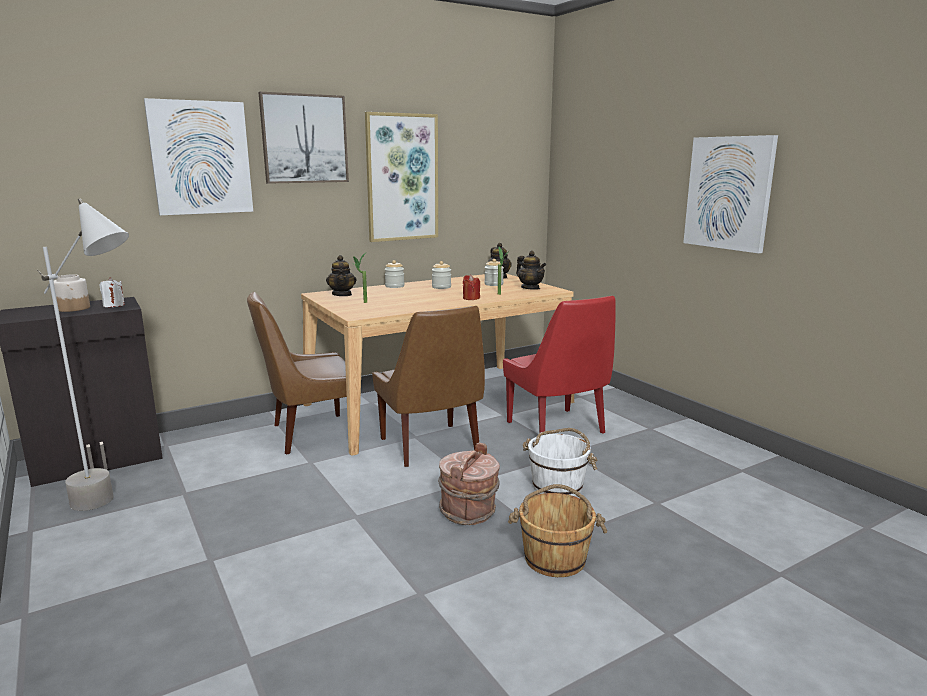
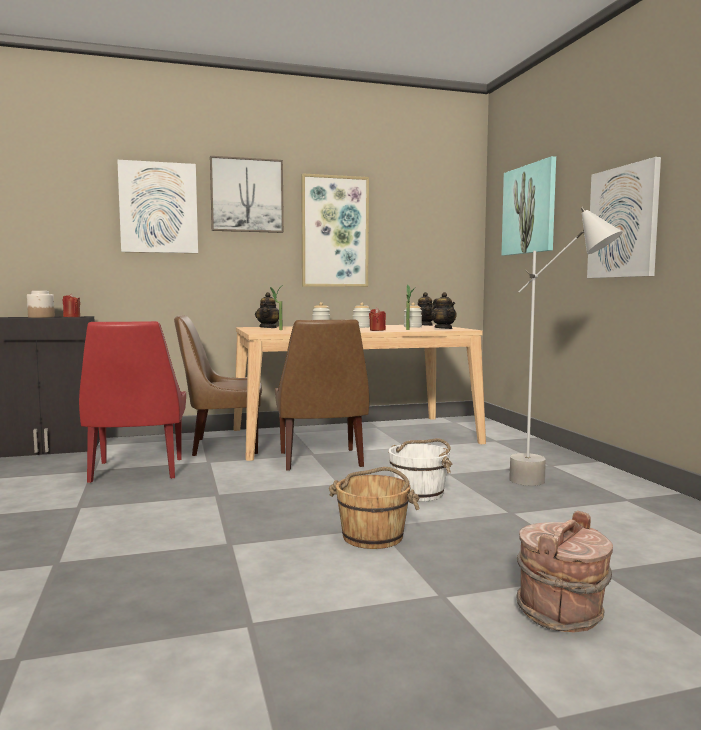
camera: 15 degrees right, 10 degrees down
(114, 305) = (71, 317): white candle -> red candle
(118, 505) = (39, 472): grey floor lamp -> grey floor lamp (556, 485)
(469, 512) = (318, 501): brown bucket -> brown bucket (561, 614)
(557, 429) = (452, 459): red chair -> red chair (136, 471)
(609, 157) = (529, 209): none -> picture

